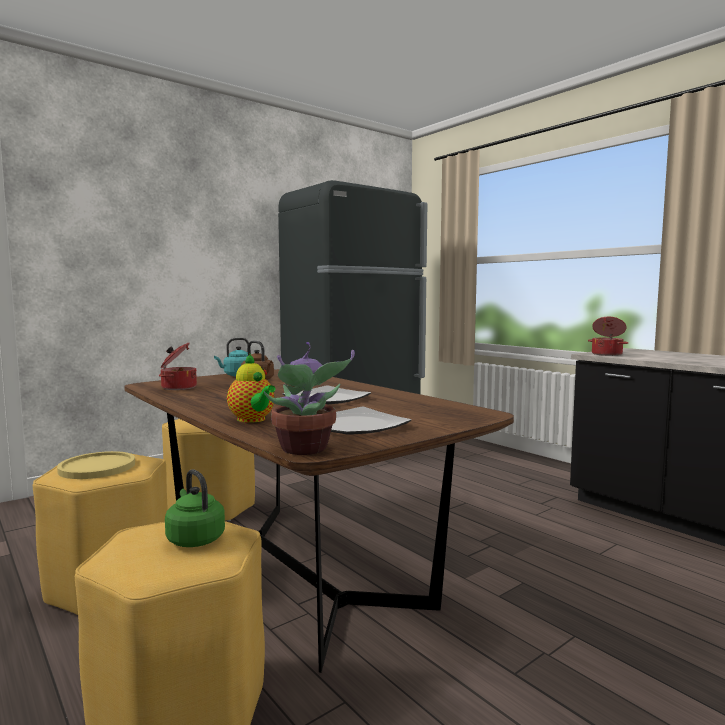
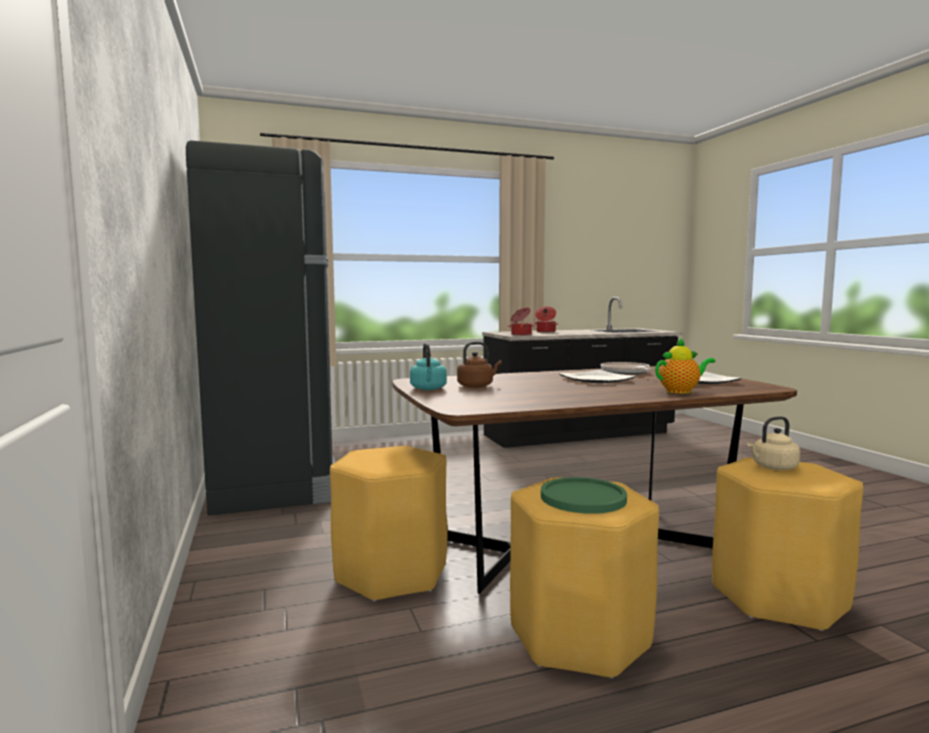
camera: 70 degrees left, 0 degrees up
(97, 467) = (583, 497): yellow plate -> green plate
(178, 387) = (500, 401): cooking pot -> cooking pot (545, 332)
(194, 538) = (773, 467): green kettle -> beige kettle
(305, 450) = (769, 388): potted plant -> none
(405, 404) = (626, 372): none -> frying pan

